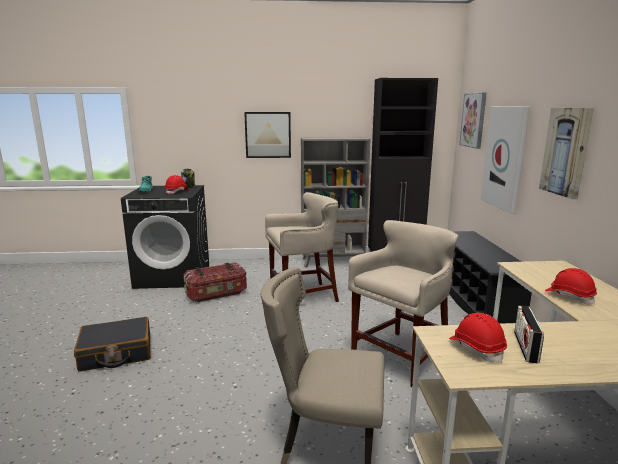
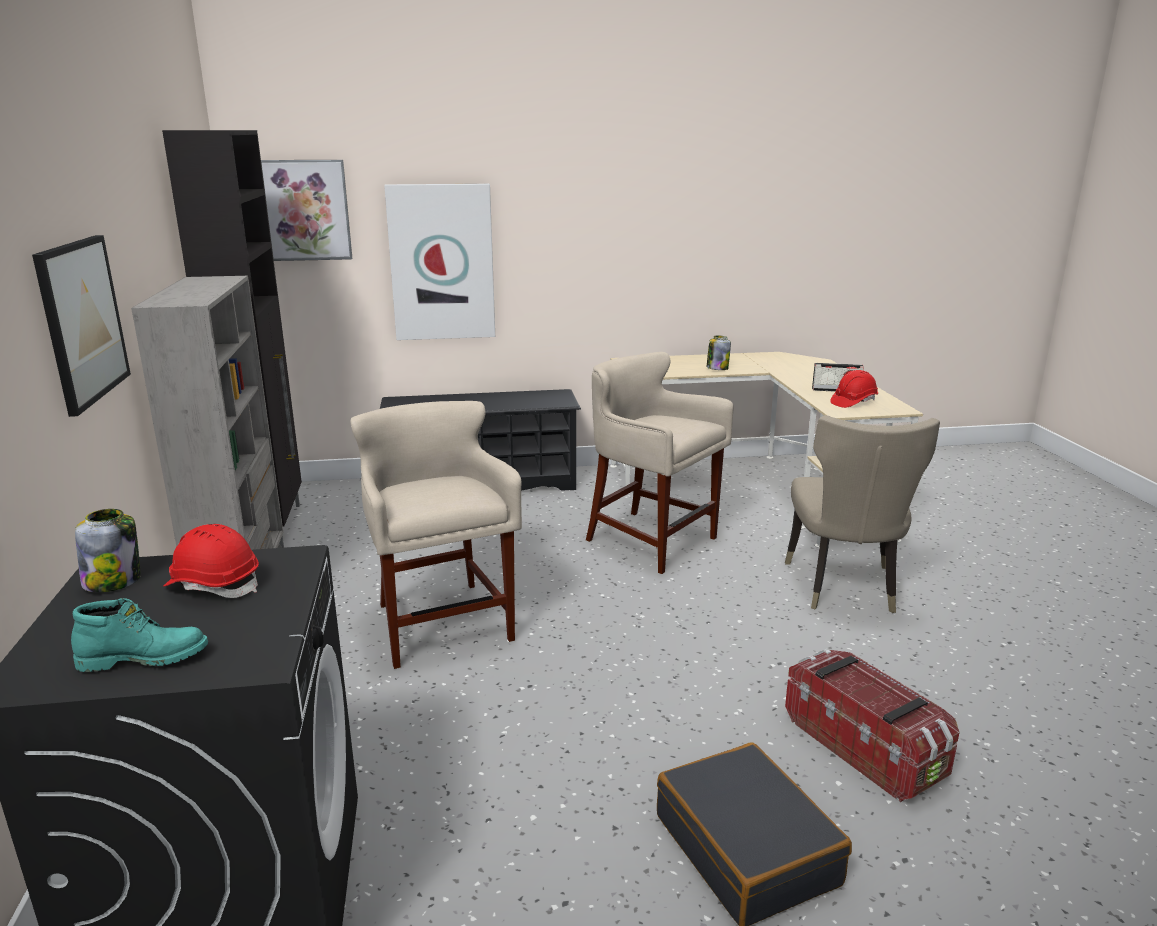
camera: 95 degrees left, 5 degrees up
(216, 294) = (415, 752): storage box -> storage box (864, 747)
(566, 152) = (579, 237): picture -> none
(569, 296) = (717, 368): red hard hat -> jar

